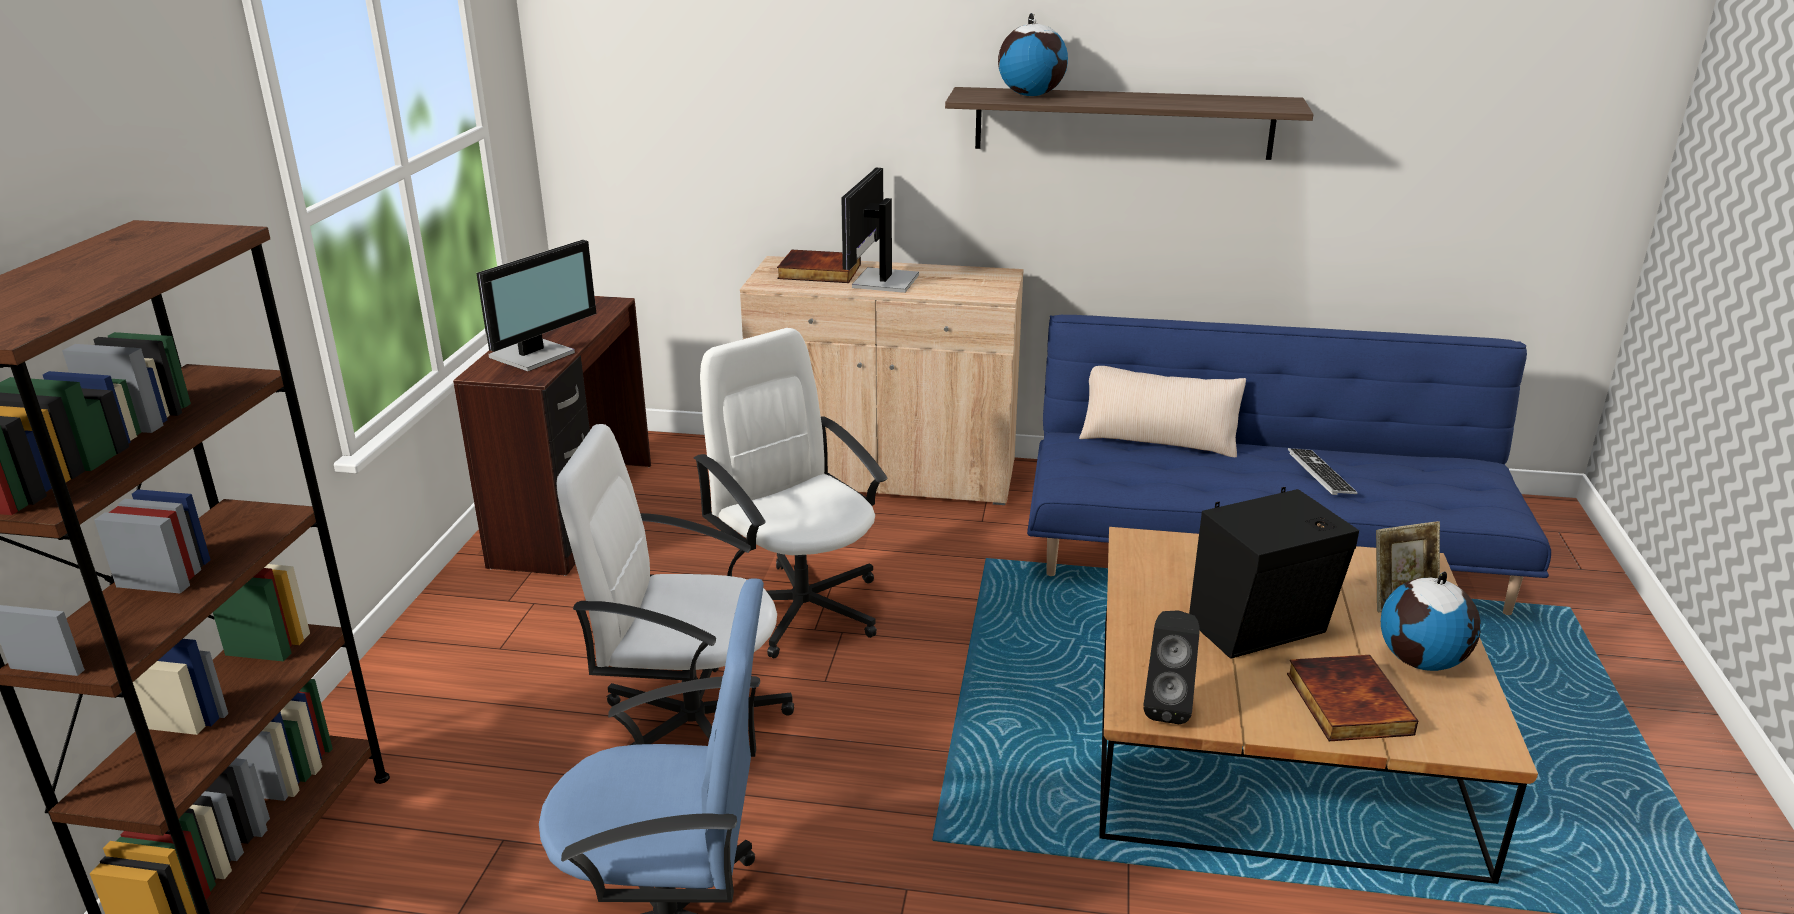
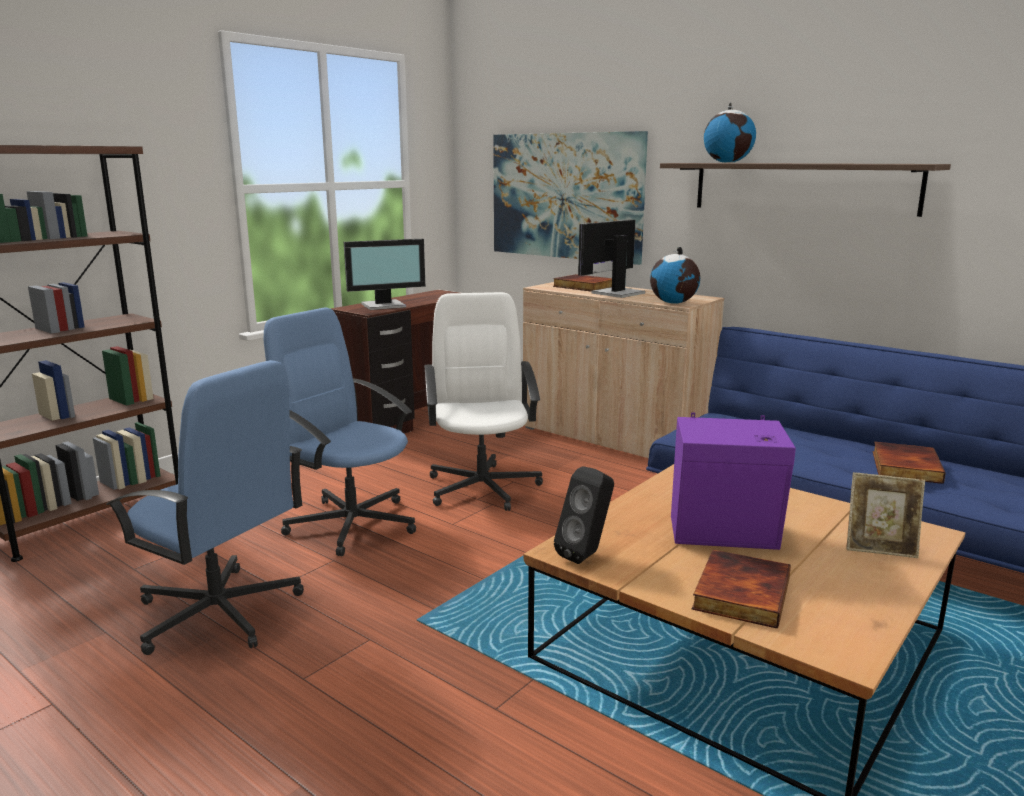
camera: 30 degrees right, 10 degrees down
(690, 726) = (351, 523): white office chair -> blue office chair
(755, 131) = (565, 196): none -> picture
(1158, 440) = (785, 427): beige pillow -> none
(1262, 629) = (726, 535): black speaker -> purple speaker
(1321, 473) = (904, 466): keyboard -> book
(1422, 661) = (849, 588): globe -> globe (674, 303)

